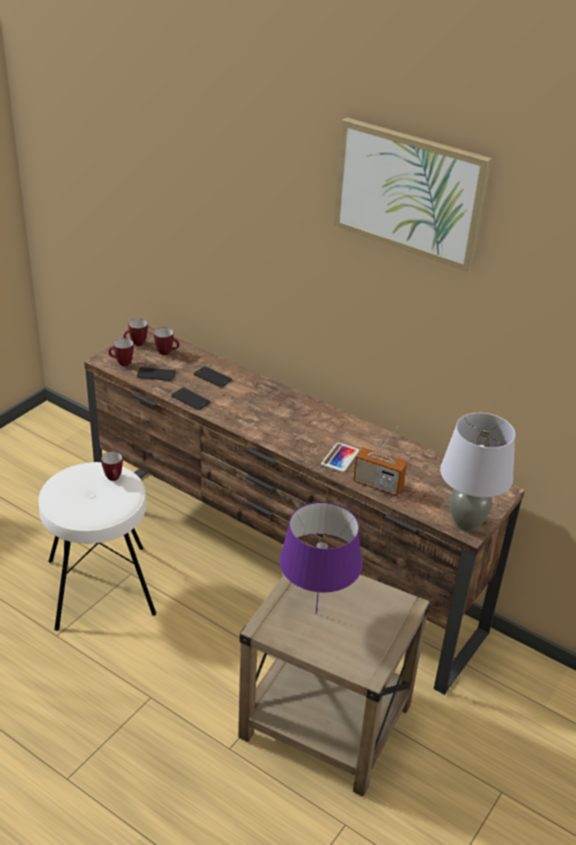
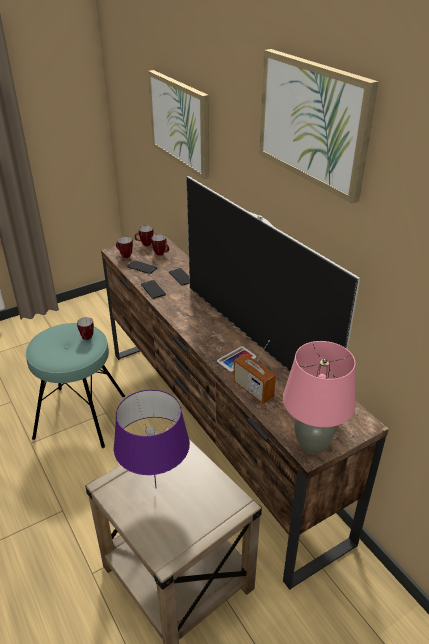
camera: 25 degrees right, 0 degrees up
(101, 587) = (80, 416): white stool -> turquoise stool
(186, 187) = (180, 122): none -> picture
(345, 433) = (254, 340): none -> television
(466, 522) = (312, 445): grey table lamp -> pink table lamp

